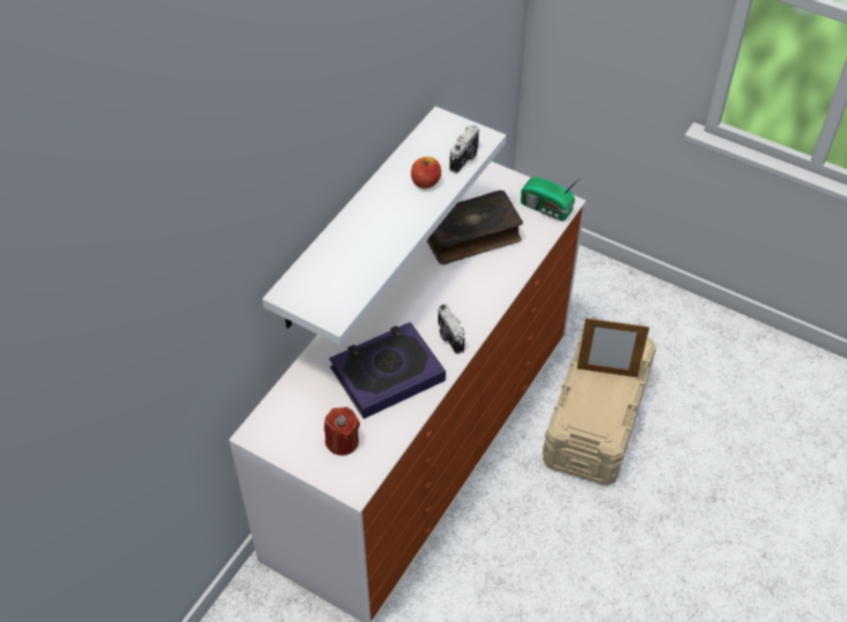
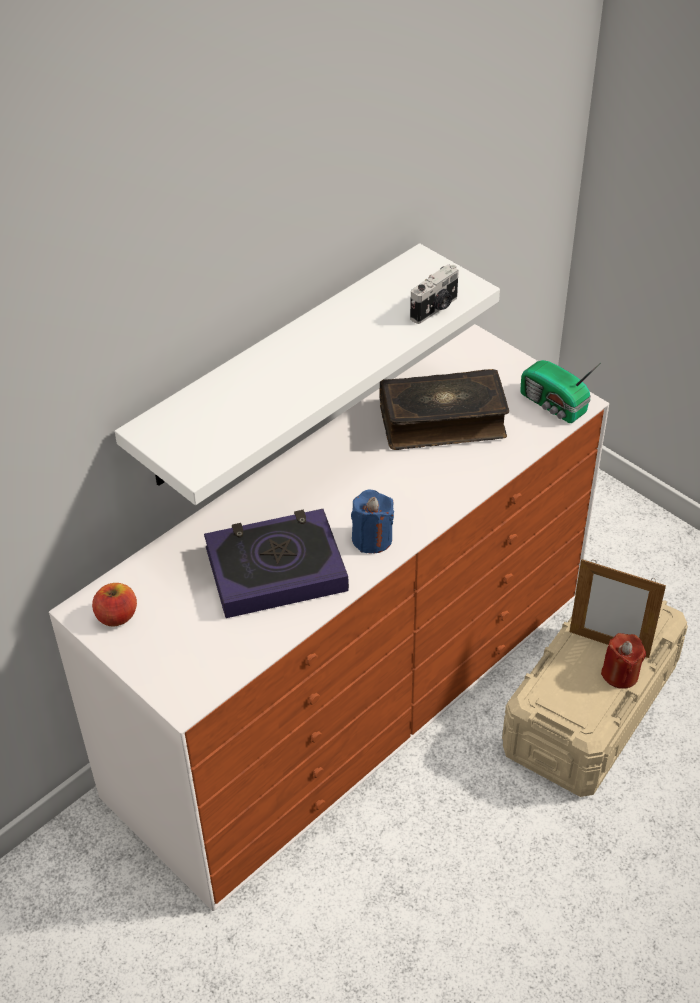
camera: 15 degrees right, 5 degrees down
(342, 442) = (189, 641): red candle -> red candle (620, 674)
(425, 182) = (374, 328): apple -> apple (117, 616)
(449, 337) = (372, 539): camera -> blue candle

